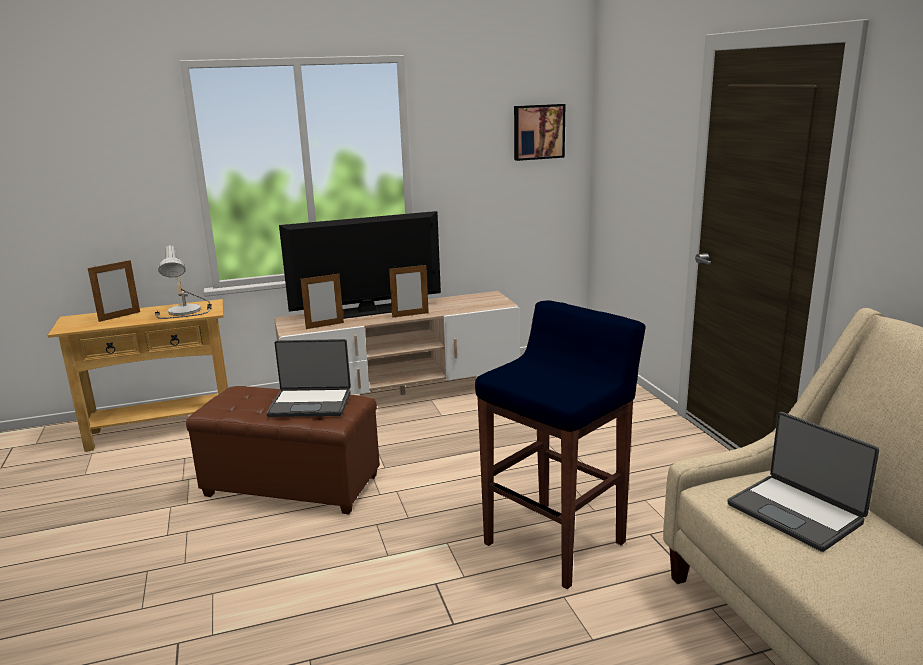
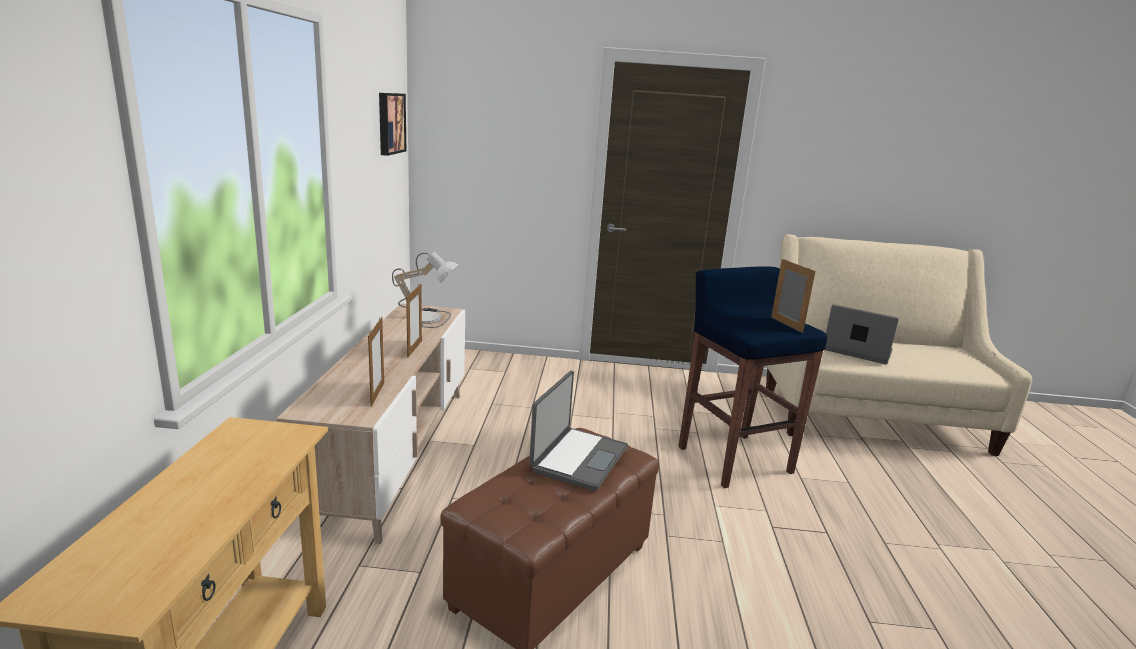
camera: 70 degrees left, 0 degrees up
(119, 316) = (161, 524): picture frame -> picture frame (786, 324)
(187, 310) = (252, 451): table lamp -> table lamp (428, 317)
(367, 311) = (361, 363): television -> none
(796, 512) = (856, 351): laptop -> laptop turned 135 degrees counterclockwise

